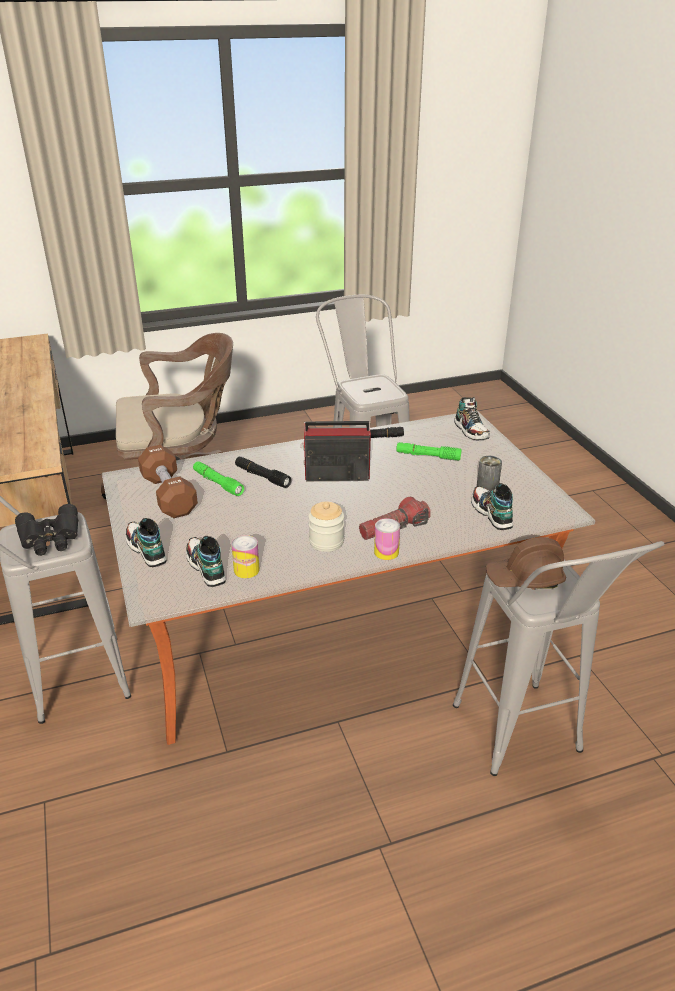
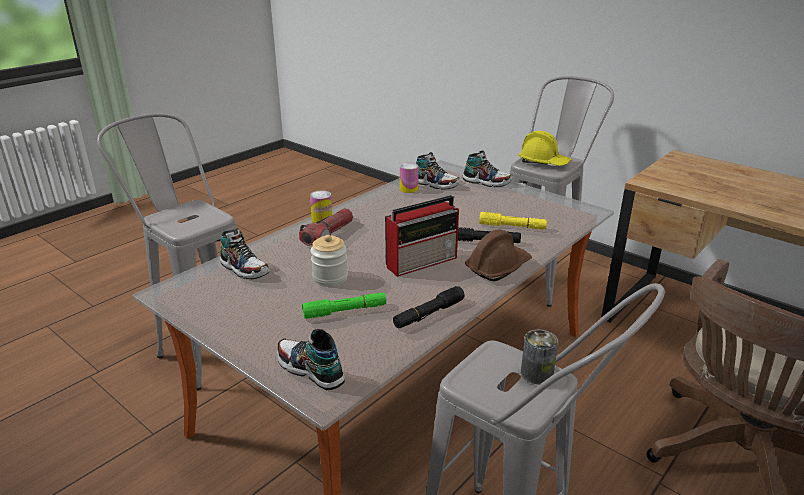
camera: 150 degrees right, 5 degrees down
(50, 538) = (543, 162): black binoculars -> yellow hard hat
(169, 495) = (533, 210): brown dumbbell -> none
(218, 483) = (512, 227): green flashlight -> yellow flashlight
(326, 542) = (373, 214): jar -> jar (330, 277)
(487, 486) = (258, 295): can -> can (536, 373)
(525, 578) = (202, 216): brown hard hat -> brown hard hat (498, 267)

